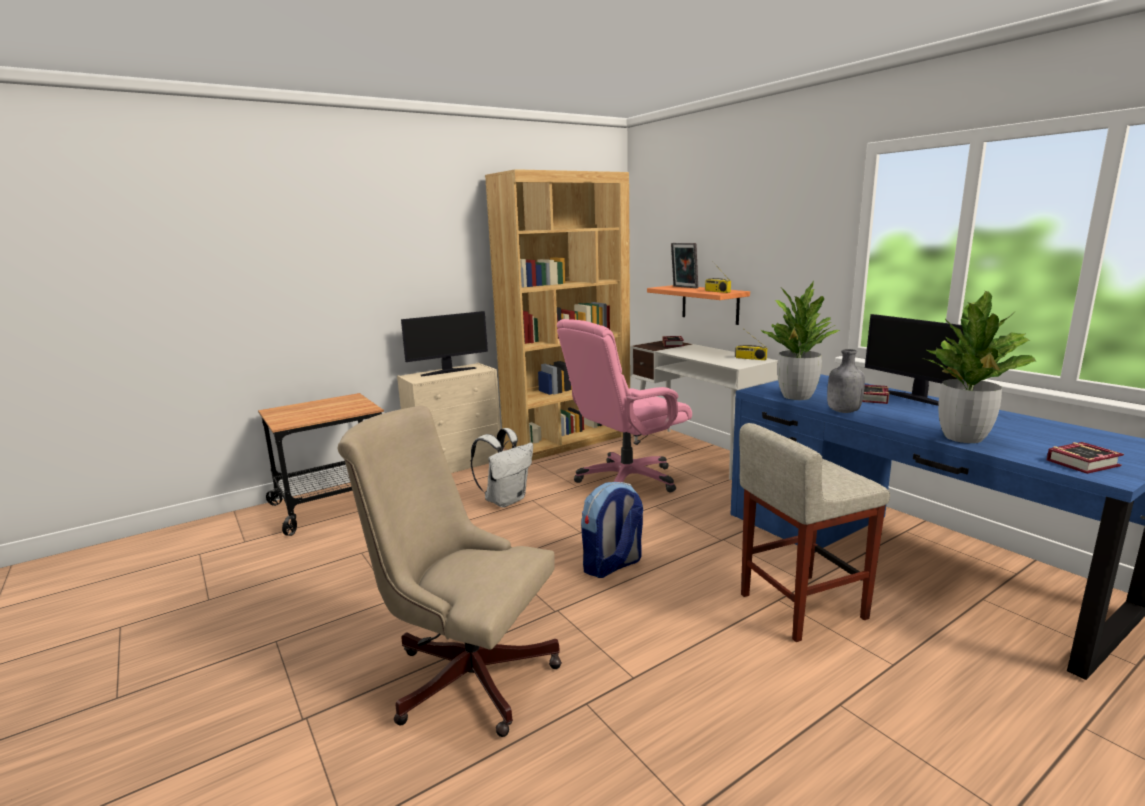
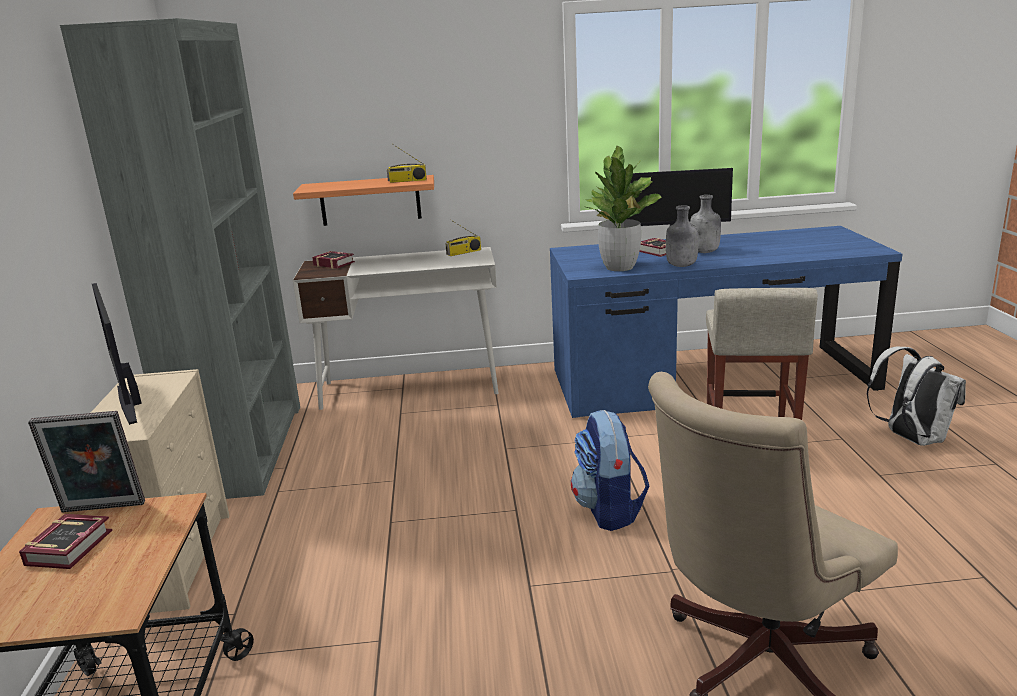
camera: 60 degrees left, 5 degrees up
(448, 371) = (130, 403): monitor -> monitor turned 150 degrees clockwise
(506, 500) = (363, 542): white backpack -> white backpack (911, 438)
(568, 440) = (244, 449): brown bookcase -> grey bookcase
(626, 480) = (423, 446): pink office chair -> none
(684, 287) = (337, 184): picture frame -> picture frame (101, 509)
(908, 411) = (705, 252): none -> grey bottle
(963, 438) = (779, 256): potted plant -> none
(1086, 463) = (851, 247): book -> book (73, 546)

